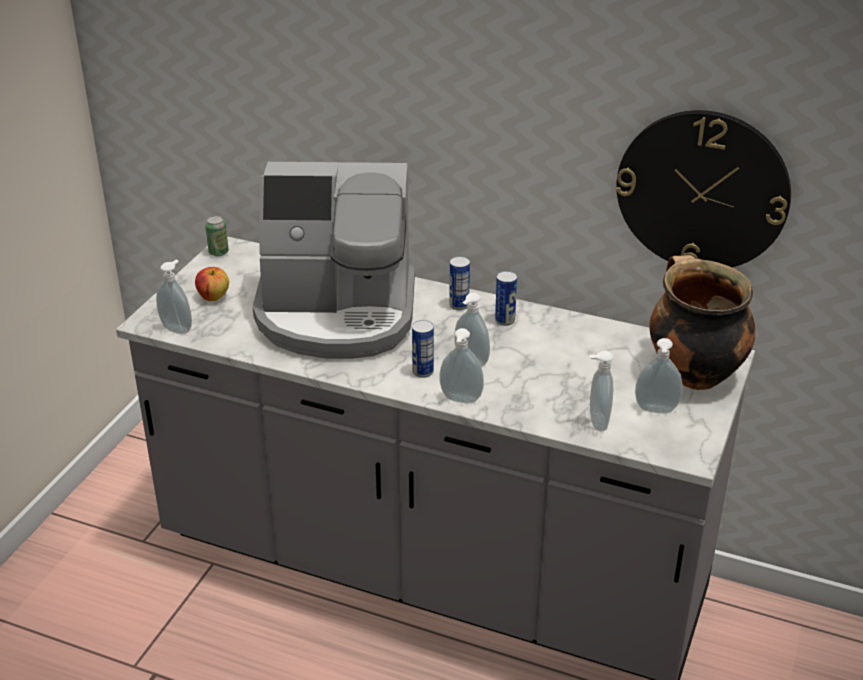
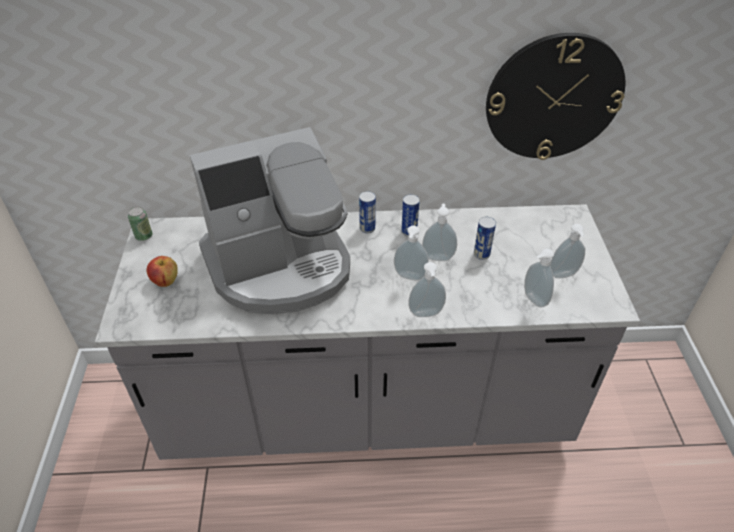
camera: 25 degrees left, 10 degrees up
(178, 328) = (153, 323): soap dispenser -> soap dispenser (438, 256)
(423, 372) = (381, 298): can -> can (481, 254)
(692, 373) = (563, 236): cooking pot -> none

